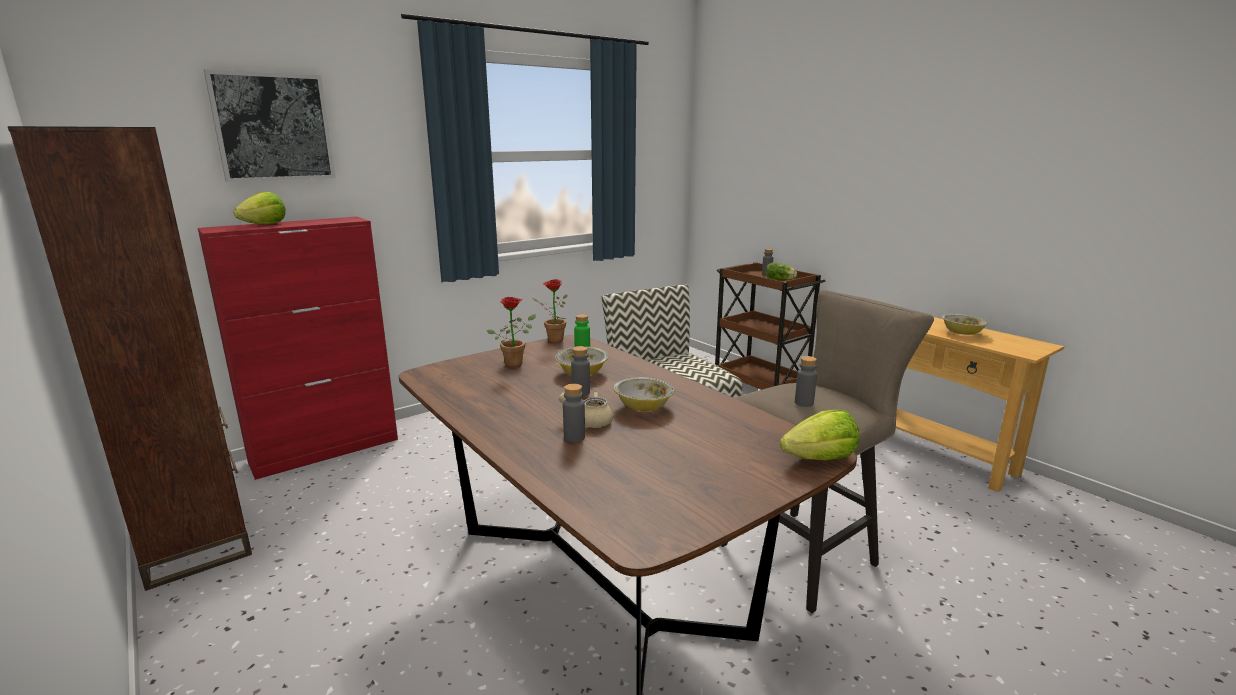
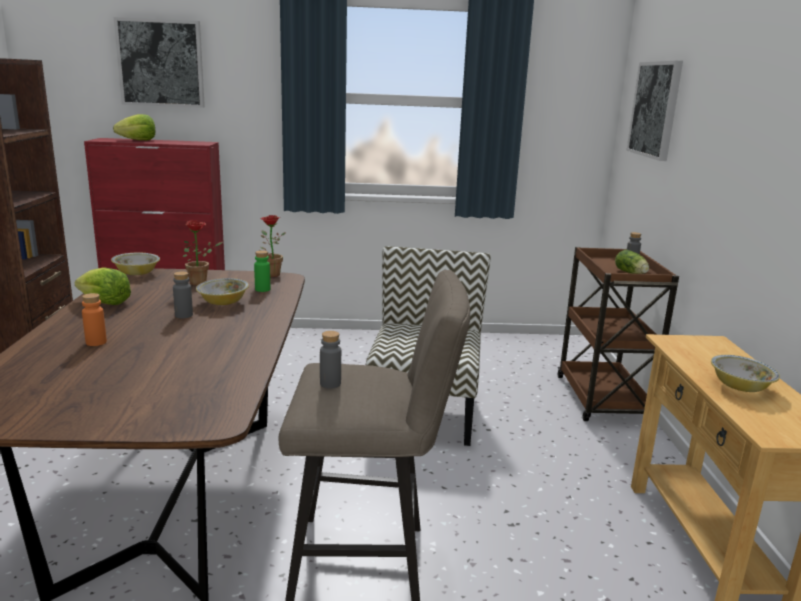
camera: 35 degrees right, 0 degrees up
(574, 437) = (96, 342): grey bottle -> orange bottle
(589, 420) = (134, 335): beige teapot -> none
(643, 407) = (193, 339): bowl -> bowl (137, 273)
(751, 151) = (655, 109): none -> picture
(820, 459) = (199, 425): lettuce -> lettuce (104, 303)

